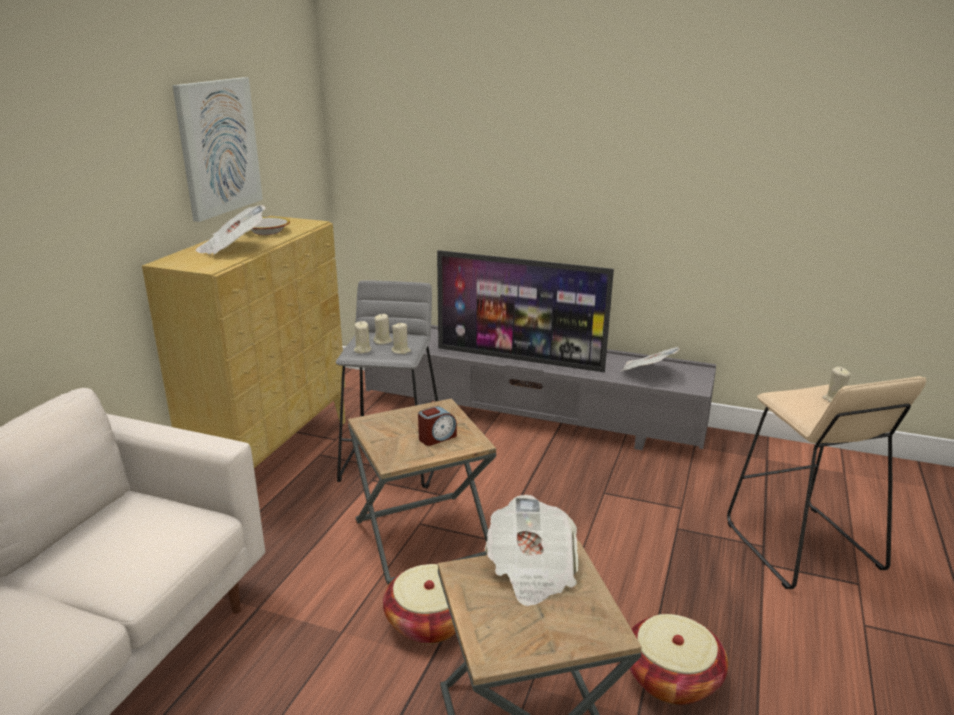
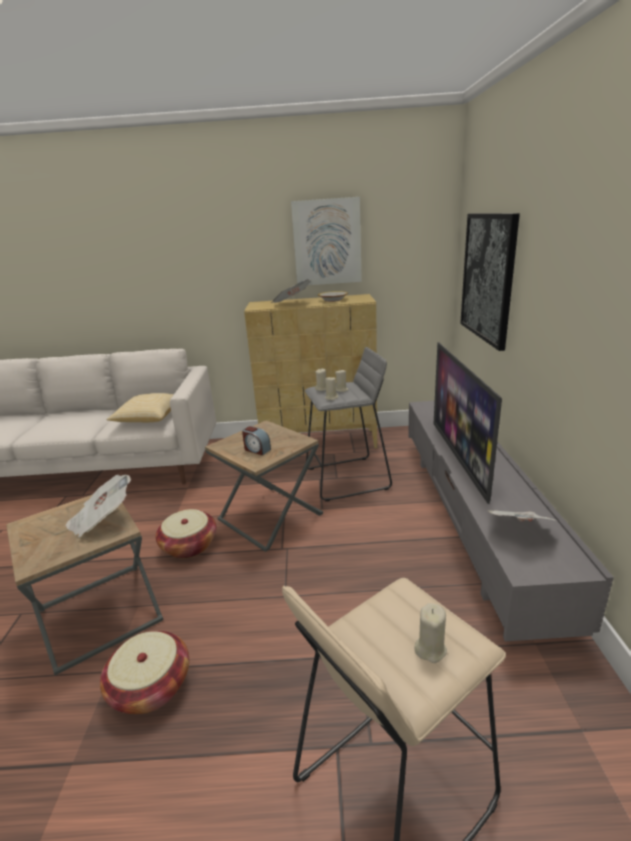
camera: 70 degrees right, 0 degrees up
(149, 532) = (148, 418): none -> pillow
(437, 170) = (488, 277): none -> picture

